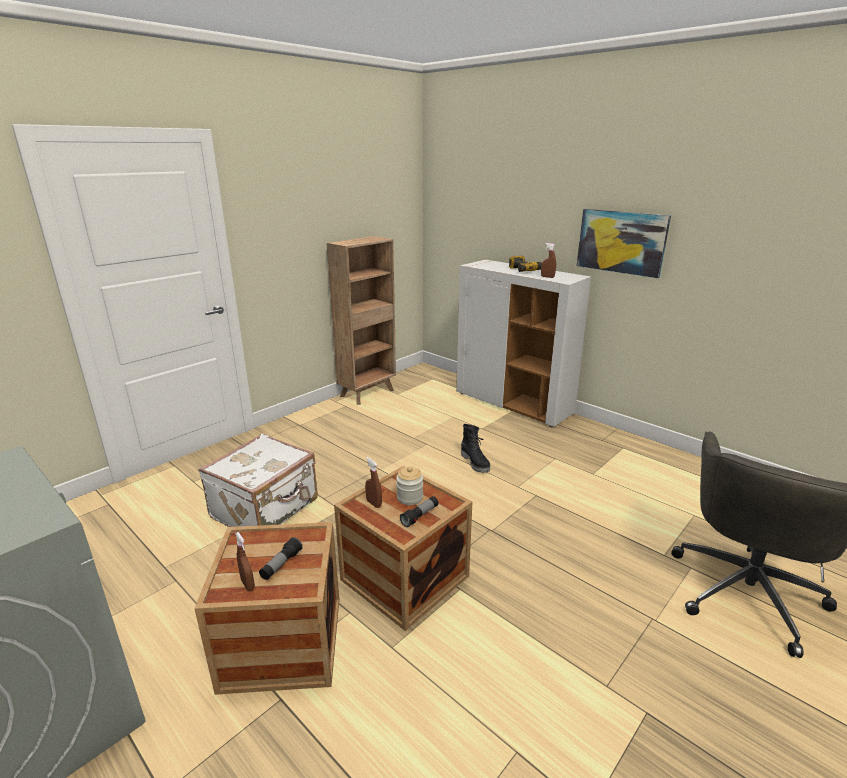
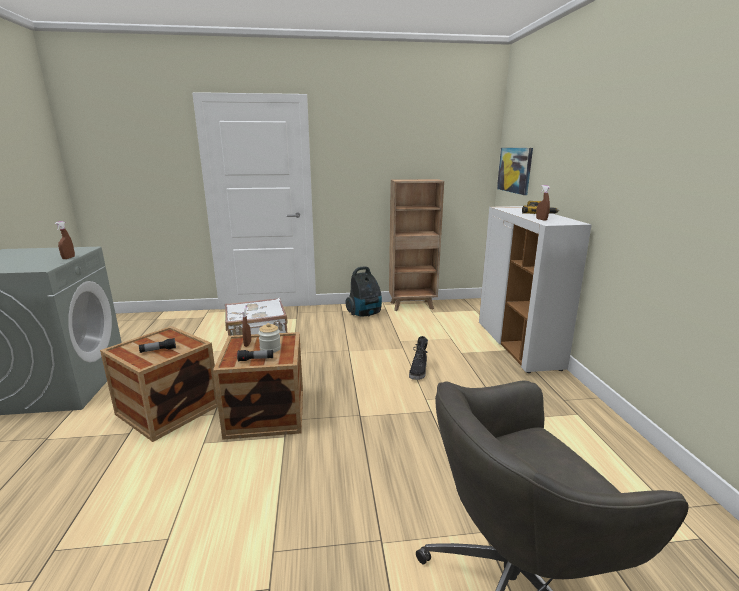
camera: 40 degrees right, 5 degrees down
(247, 584) = (133, 351): brown spray bottle -> brown spray bottle (68, 258)
(332, 419) = (365, 314): none -> vacuum cleaner
(621, 242) = (619, 187): picture -> picture (515, 170)

